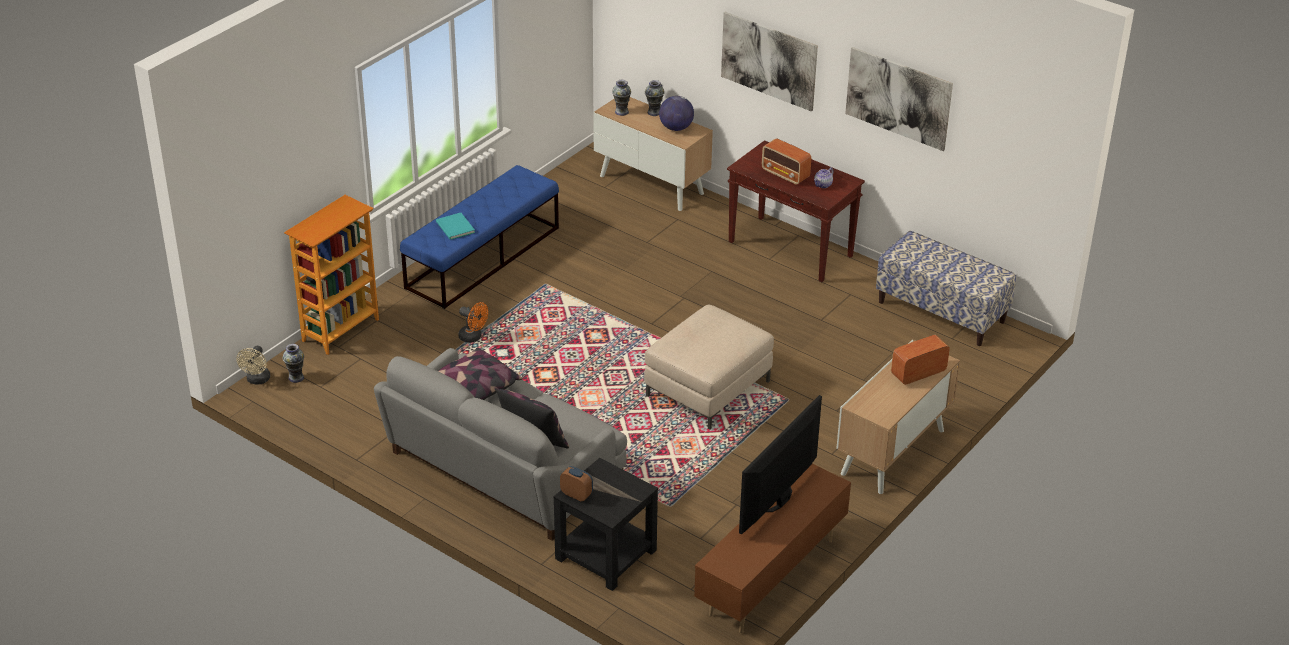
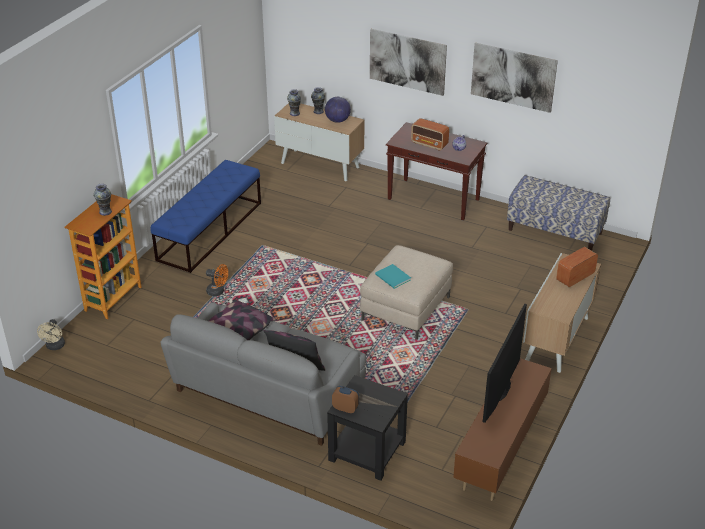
camera: 10 degrees left, 0 degrees up
(296, 377) = (86, 340): vase -> vase (105, 212)
(455, 228) = (190, 210): turquoise book -> turquoise book (393, 278)

